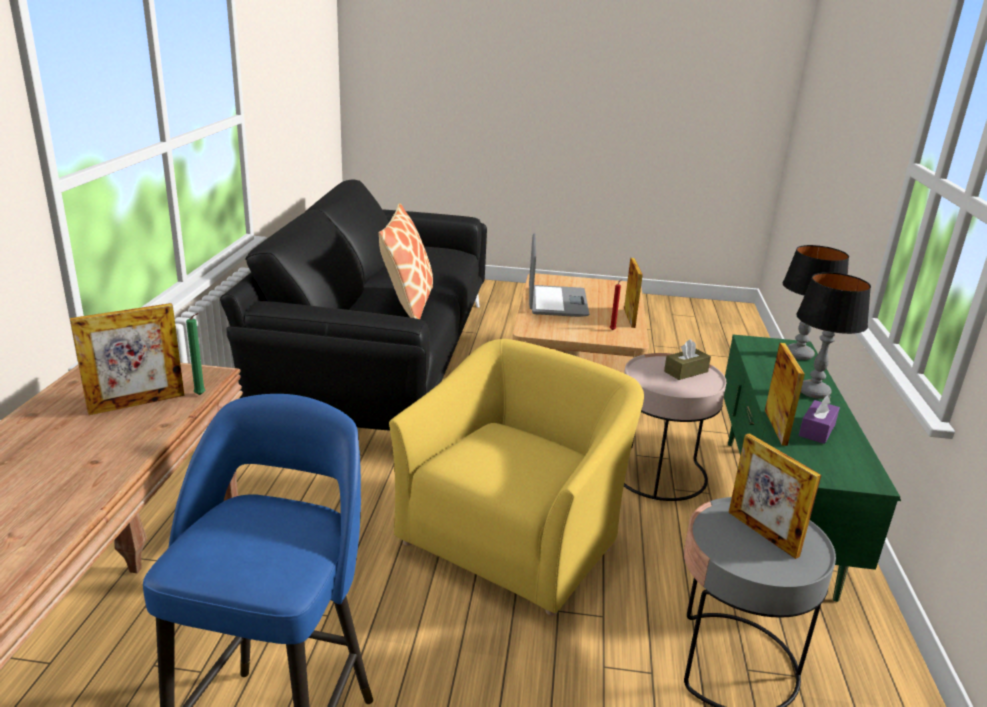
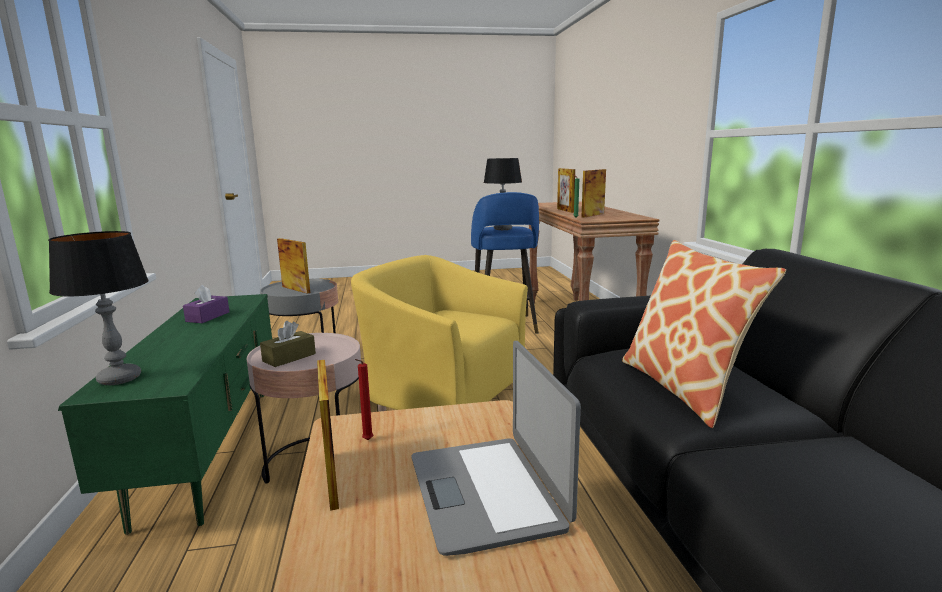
camera: 165 degrees right, 10 degrees down
(514, 537) = (443, 392): yellow armchair -> yellow armchair turned 105 degrees clockwise
(775, 427) = (243, 314): picture frame -> picture frame (565, 210)
(813, 392) = (168, 341): table lamp -> table lamp (503, 229)

